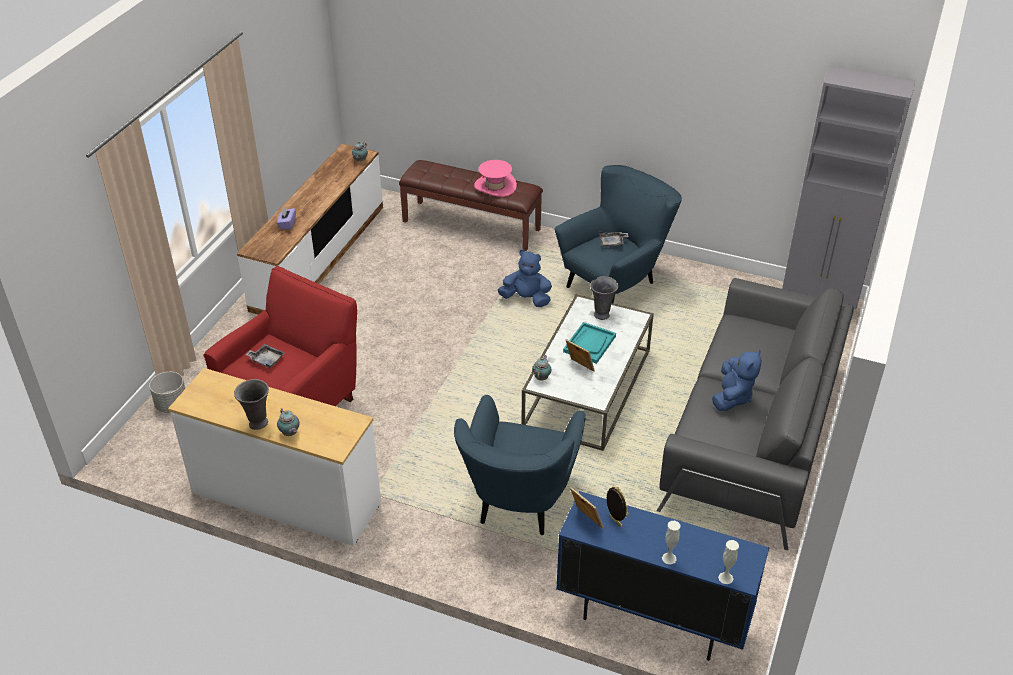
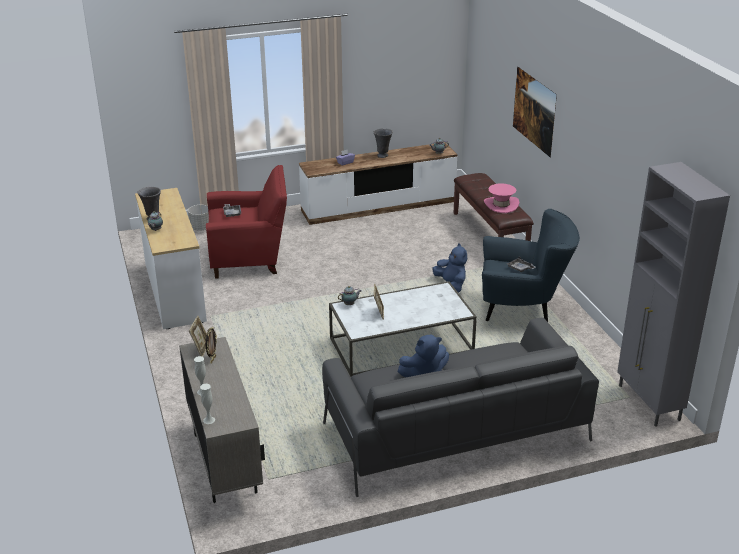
camera: 50 degrees right, 10 degrees down
(514, 84) = (532, 126): none -> picture
(519, 504) = (263, 368): blue armchair -> none
(589, 344) = (407, 306): turquoise tray -> none
(602, 314) = (444, 298): grey vase -> grey vase (383, 155)
(652, 619) = (224, 463): blue cabinet -> beige cabinet

